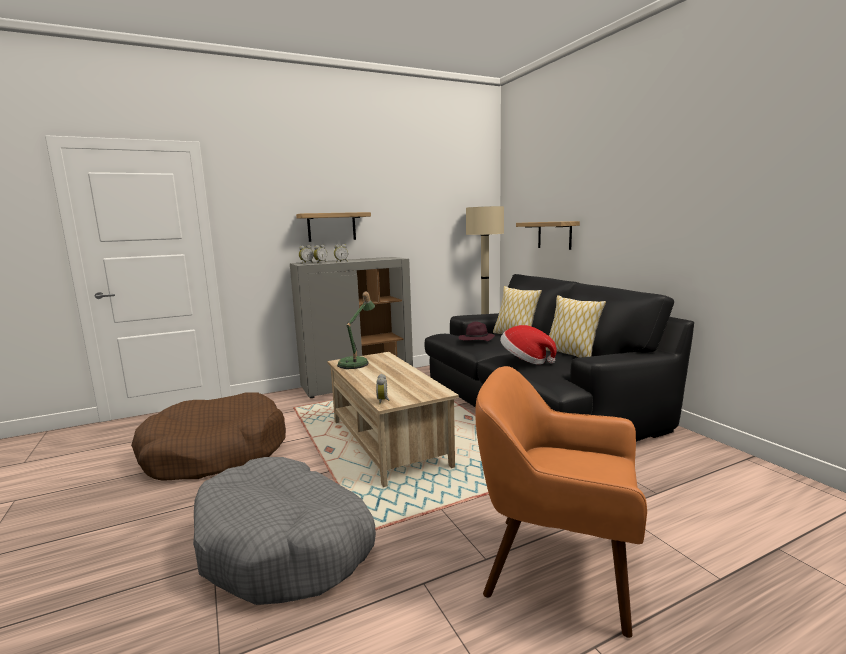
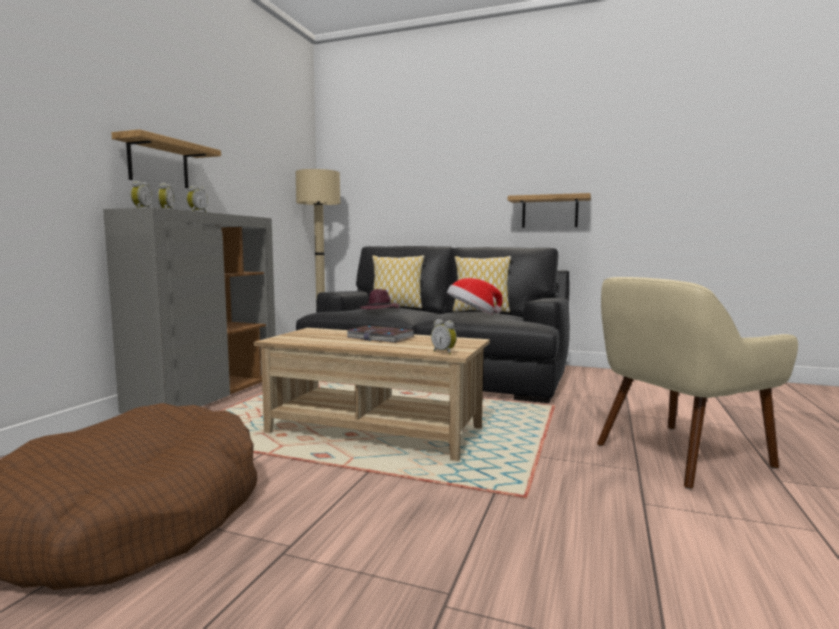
camera: 45 degrees left, 5 degrees down
(285, 545) = (481, 545): grey dog bed -> none
(356, 363) = (302, 337): table lamp -> none
(395, 374) = (380, 337): none -> book
(554, 235) = (403, 206): shelf -> shelf (549, 212)
(555, 568) = (678, 455): orange armchair -> beige armchair

